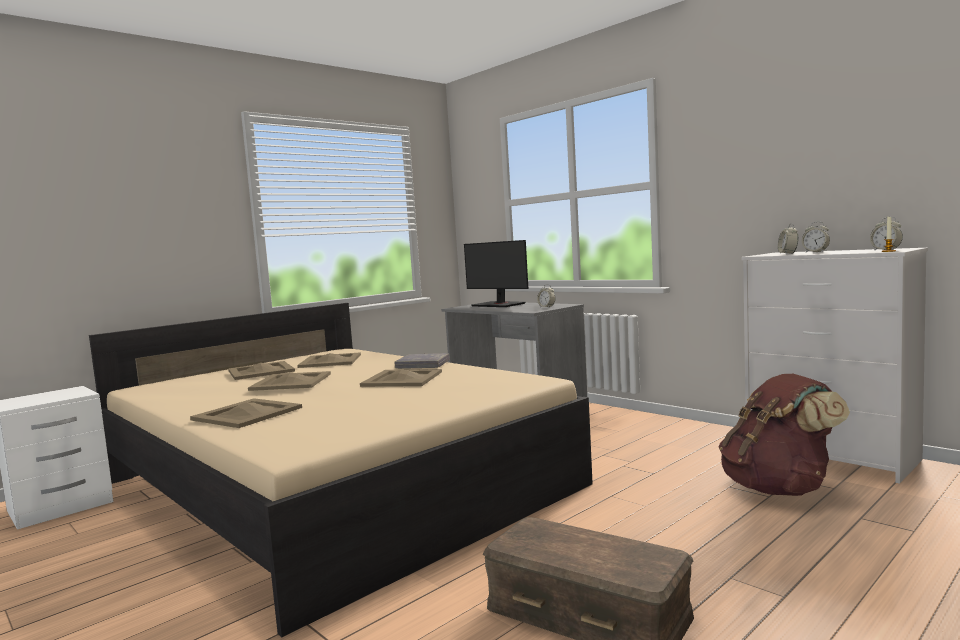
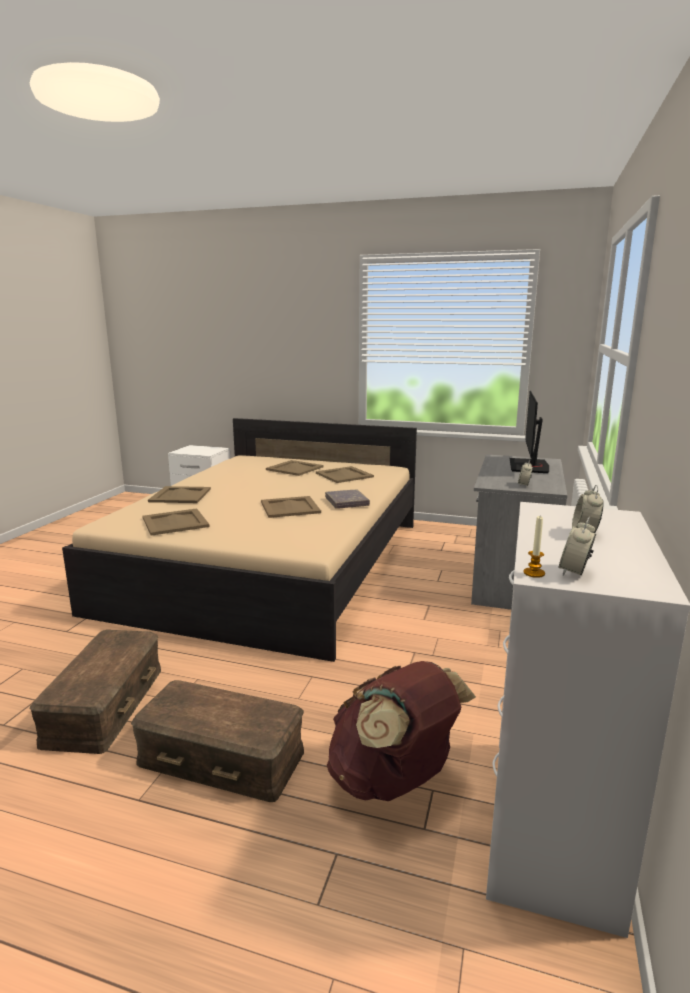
camera: 60 degrees right, 10 degrees up
(290, 382) = (263, 483): beige tray -> beige tray (174, 522)
(727, 549) = (220, 758): none -> brown storage box
(788, 254) = (556, 520): alarm clock -> none

